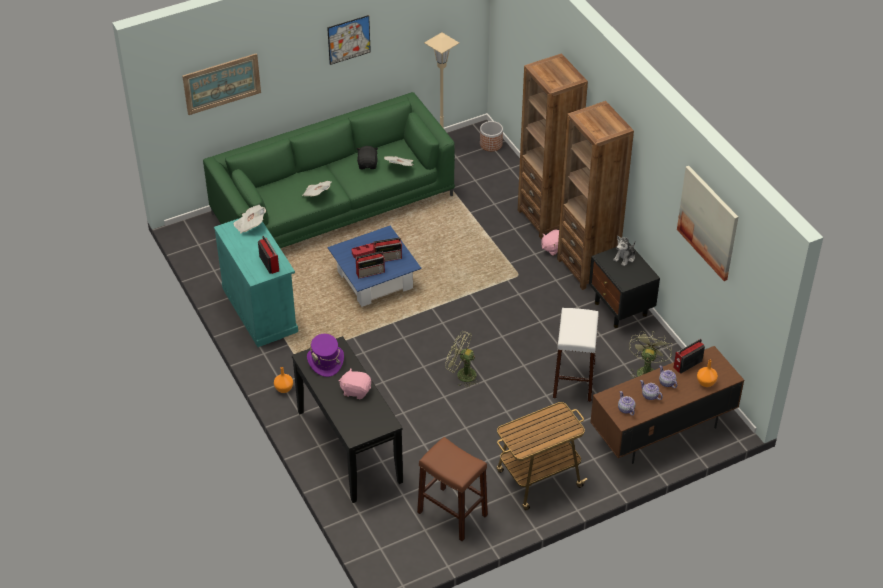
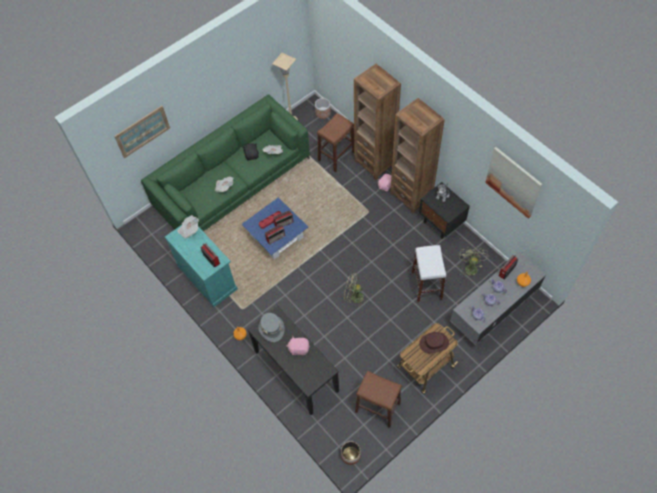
camera: 10 degrees left, 15 degrees up
(326, 361) = (272, 329): purple hat -> grey hat
(349, 39) = (222, 76): picture -> none
(393, 563) = (350, 455): none -> planter
(493, 200) = (336, 156): none -> brown stool
(550, 424) = (434, 343): none -> brown hat
(662, 431) = (493, 311): brown tv stand -> grey tv stand

